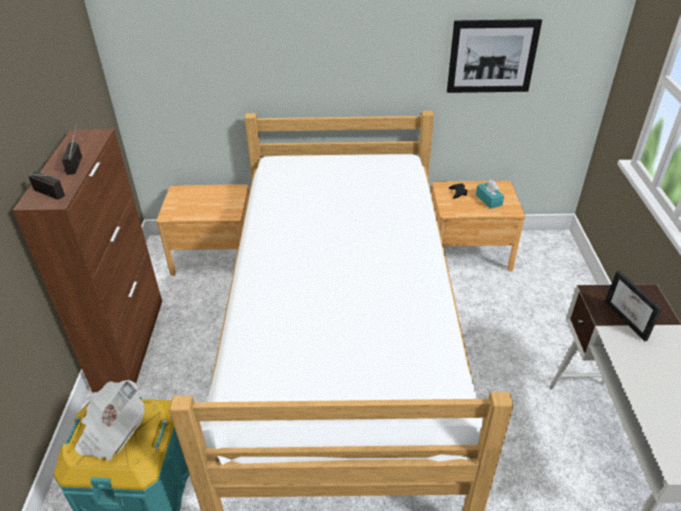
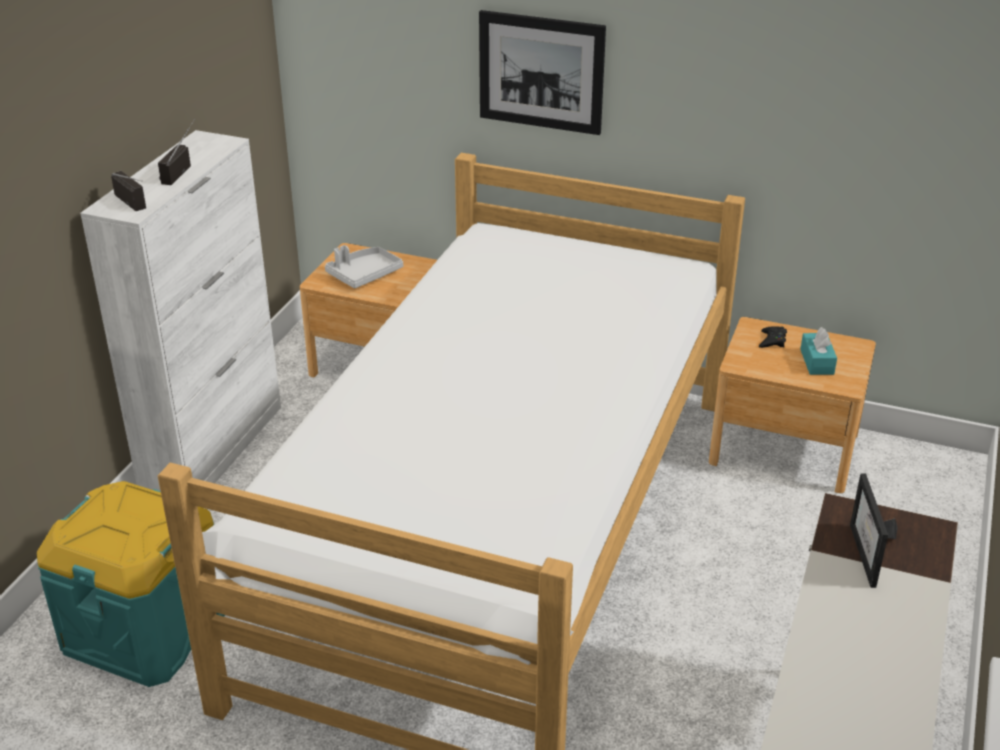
camera: 20 degrees right, 5 degrees down
(113, 432) = (120, 522): newspaper -> none
(130, 342) = (214, 450): brown cabinet -> white cabinet
(195, 204) = (364, 275): none -> grey tray
(492, 56) = (847, 126): picture -> picture (541, 72)

